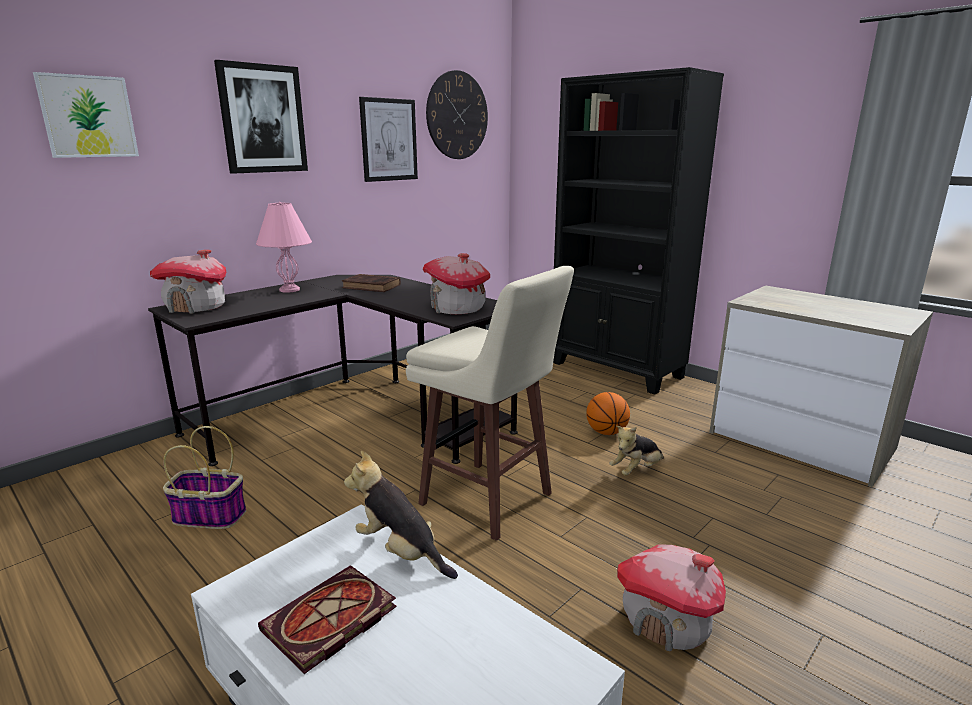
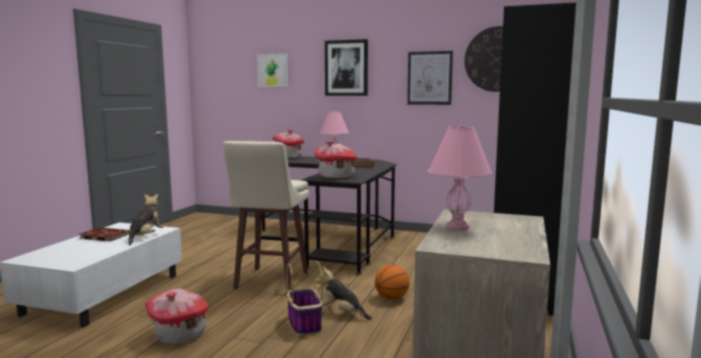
camera: 65 degrees right, 10 degrees down
(208, 516) = (223, 240): basket -> basket (304, 324)
(812, 310) = (458, 227): none -> pink table lamp

